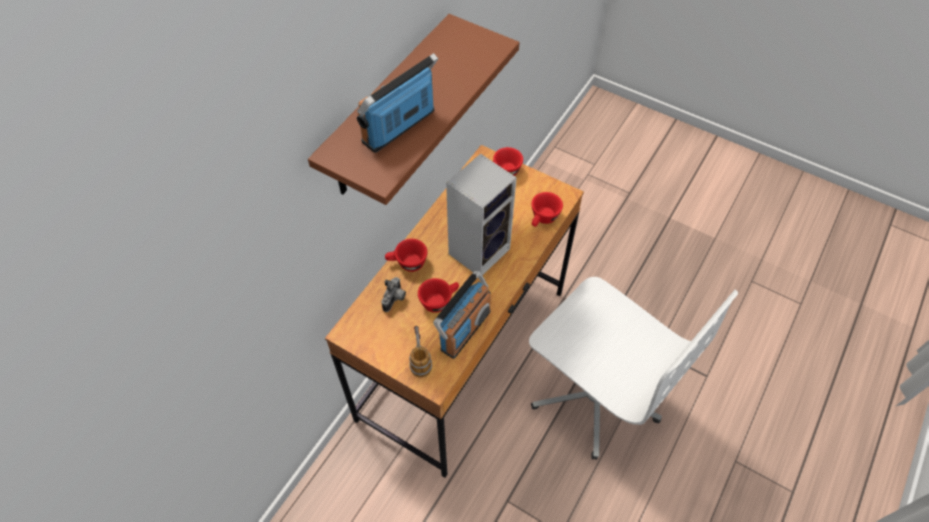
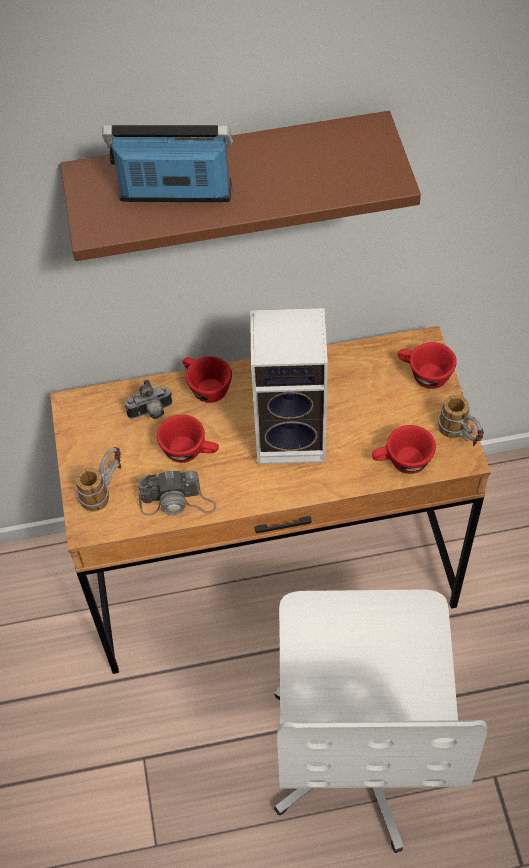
camera: 50 degrees right, 0 degrees up
(464, 330) = (177, 501): radio -> camera
(552, 186) = (460, 436): none -> mug

